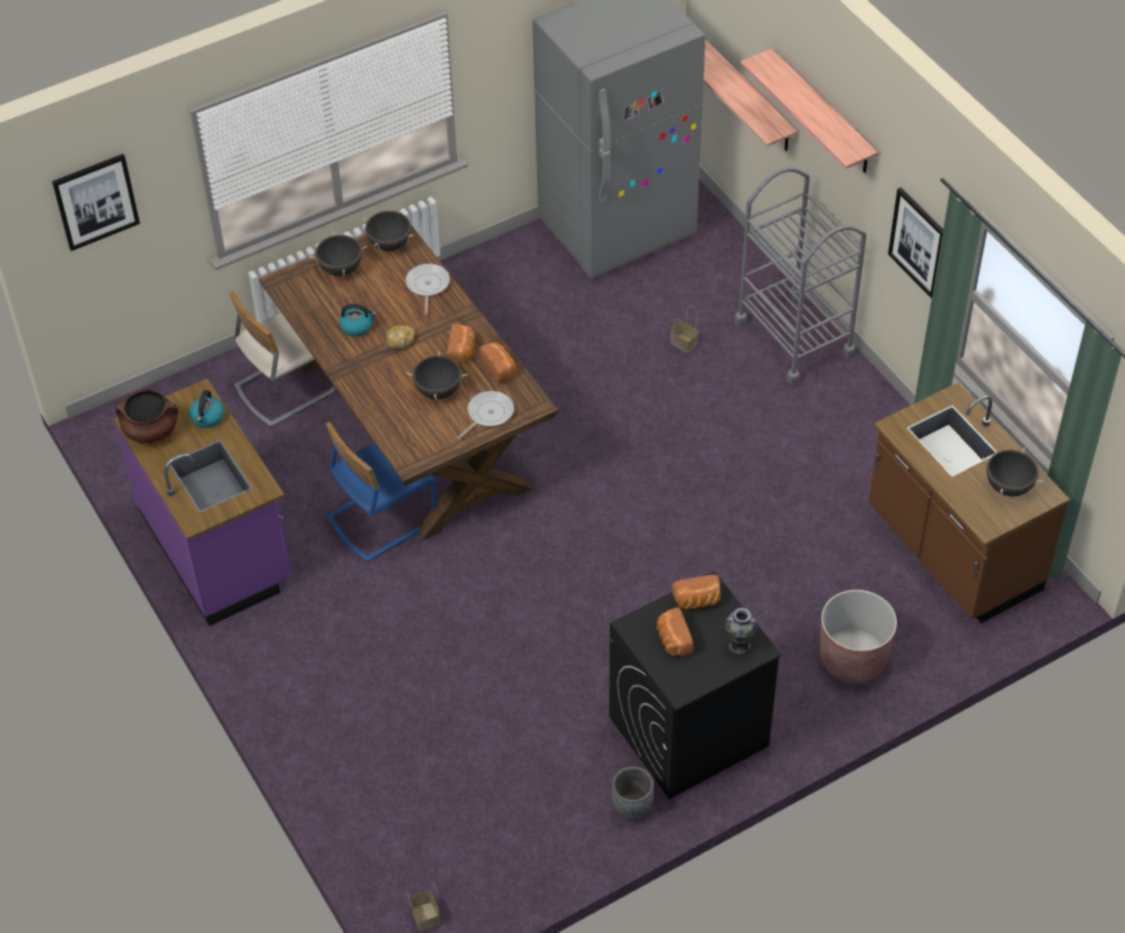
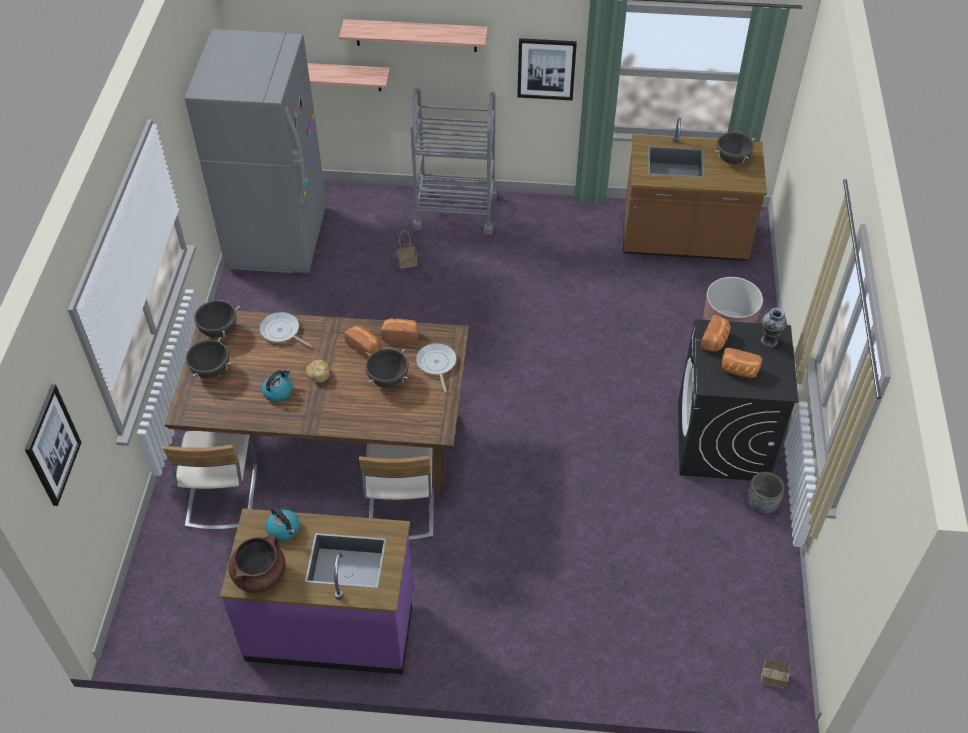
camera: 55 degrees left, 0 degrees up
(381, 519) = (400, 506): blue chair -> beige chair

